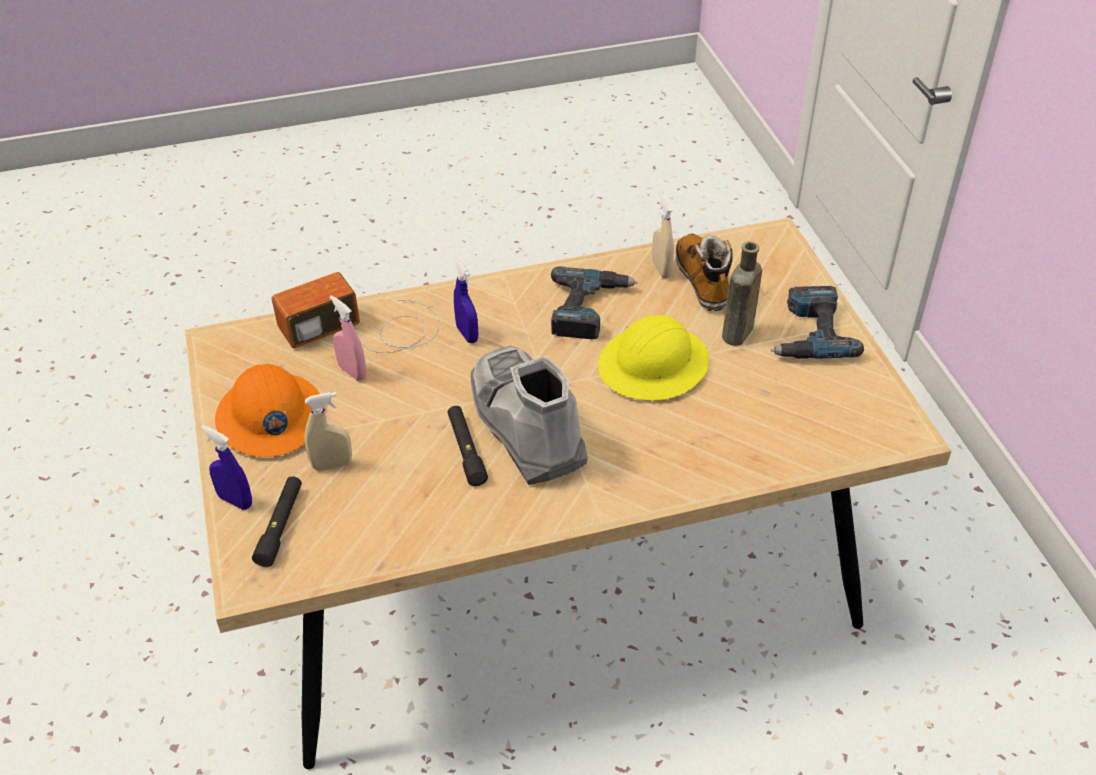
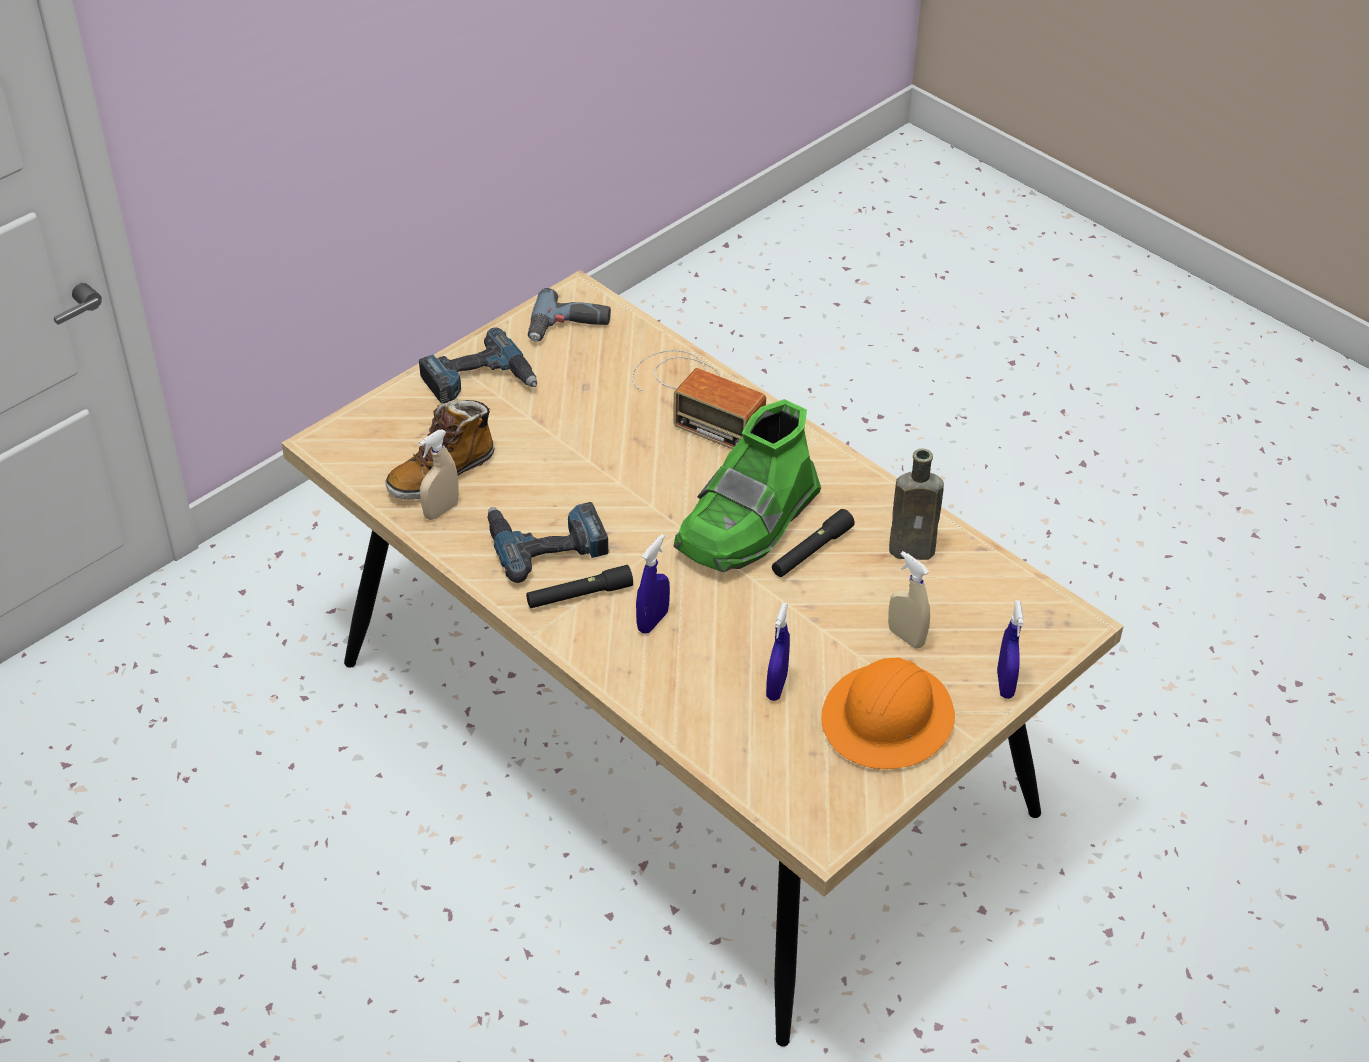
camera: 120 degrees left, 0 degrees up
(280, 526) = (1002, 635): black flashlight -> black flashlight (579, 595)
(352, 372) = (776, 686): pink spray bottle -> blue spray bottle
(366, 329) = (705, 709): radio -> radio (696, 397)
(525, 425) = (748, 524): grey boot -> green boot
(654, 365) = (601, 467): yellow hard hat -> none
(736, 335) = (515, 426): brown bottle -> brown bottle (915, 549)
(857, 410) = (568, 328): none -> power drill

